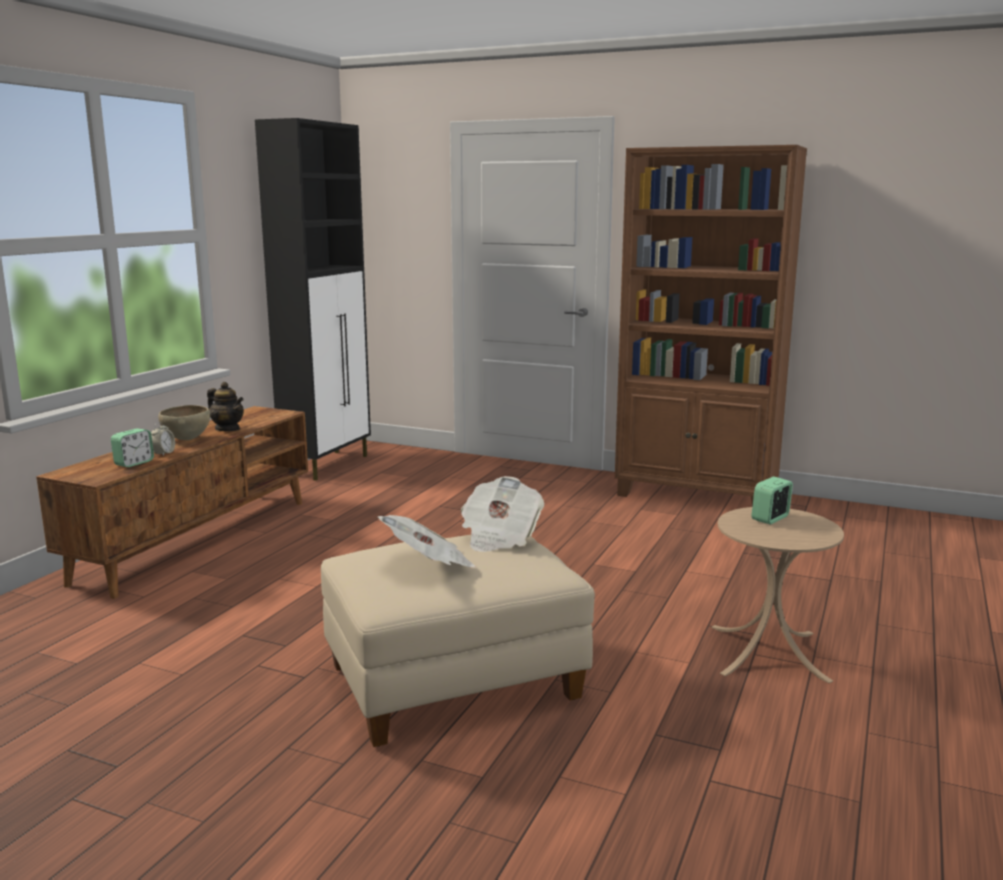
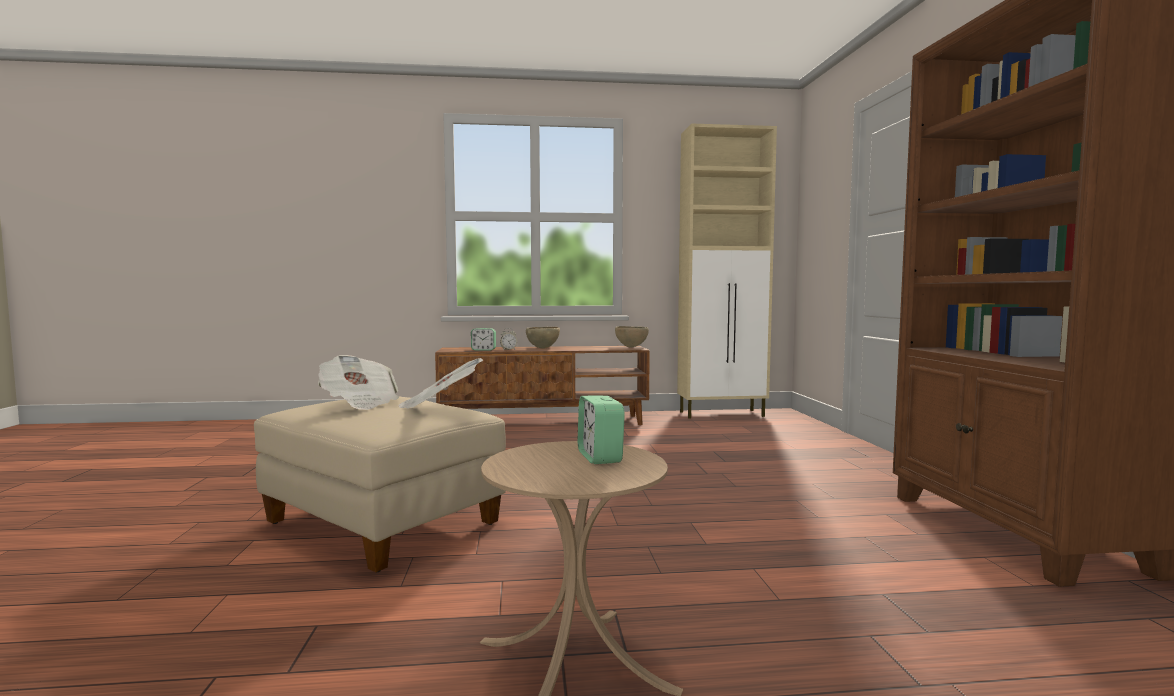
camera: 60 degrees right, 10 degrees down
(227, 429) = (577, 348): teapot -> none
(266, 411) = (631, 347): none -> brown bowl
(327, 465) = (722, 414): black cabinet -> beige cabinet
(770, 518) = (600, 457): alarm clock -> alarm clock turned 120 degrees counterclockwise

